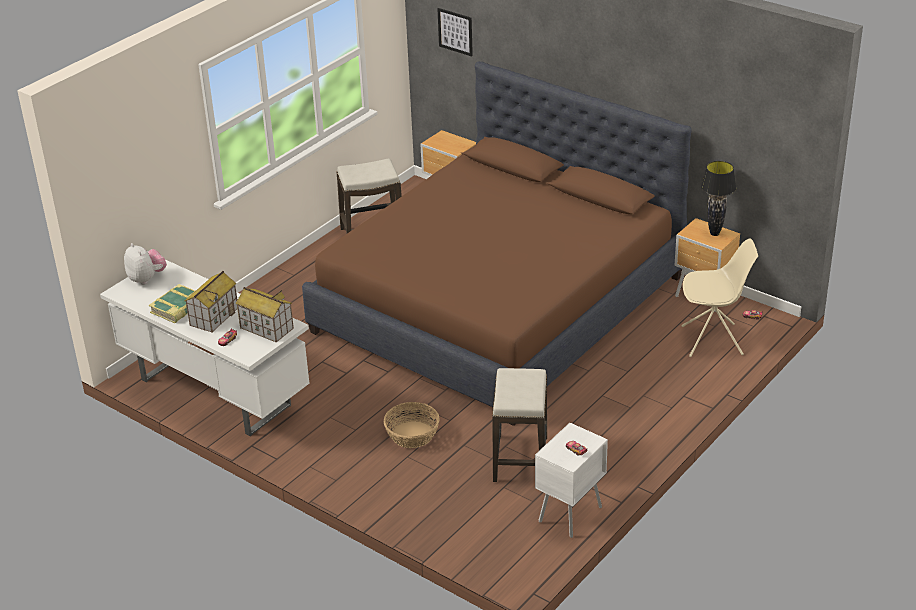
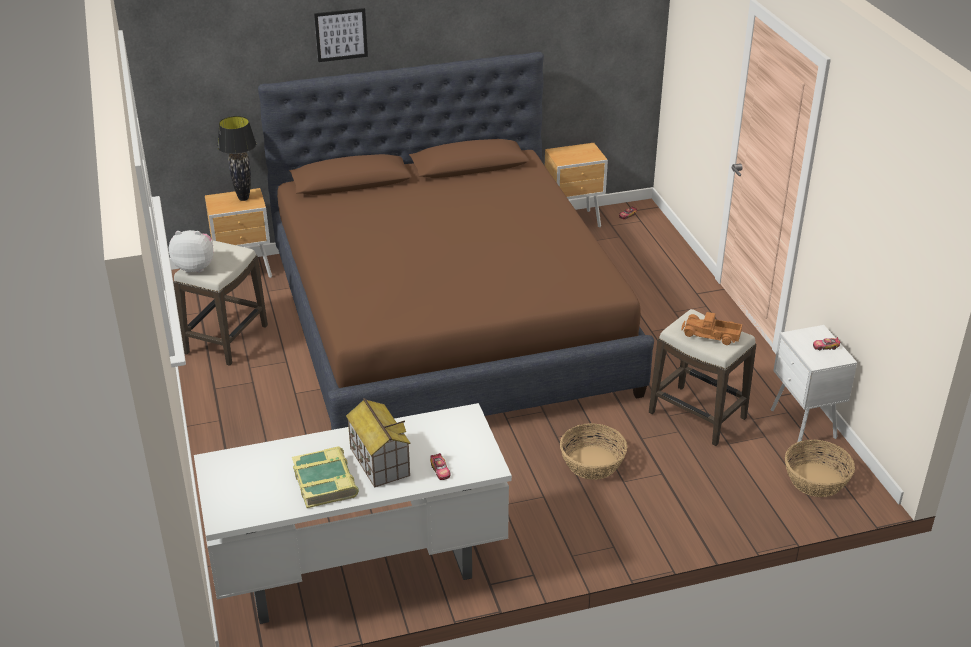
camera: 55 degrees left, 0 degrees up
(147, 279) = (228, 483): plush toy -> plush toy (195, 267)
(266, 328) = (450, 433): toy house -> none
(455, 31) = (210, 63): picture -> picture (341, 34)
(508, 545) = (815, 479): none -> basket
(518, 390) = (711, 335): none -> toy truck
(713, 340) = (638, 246): beige chair -> none
(714, 233) = (579, 152): black table lamp -> black table lamp (243, 198)

